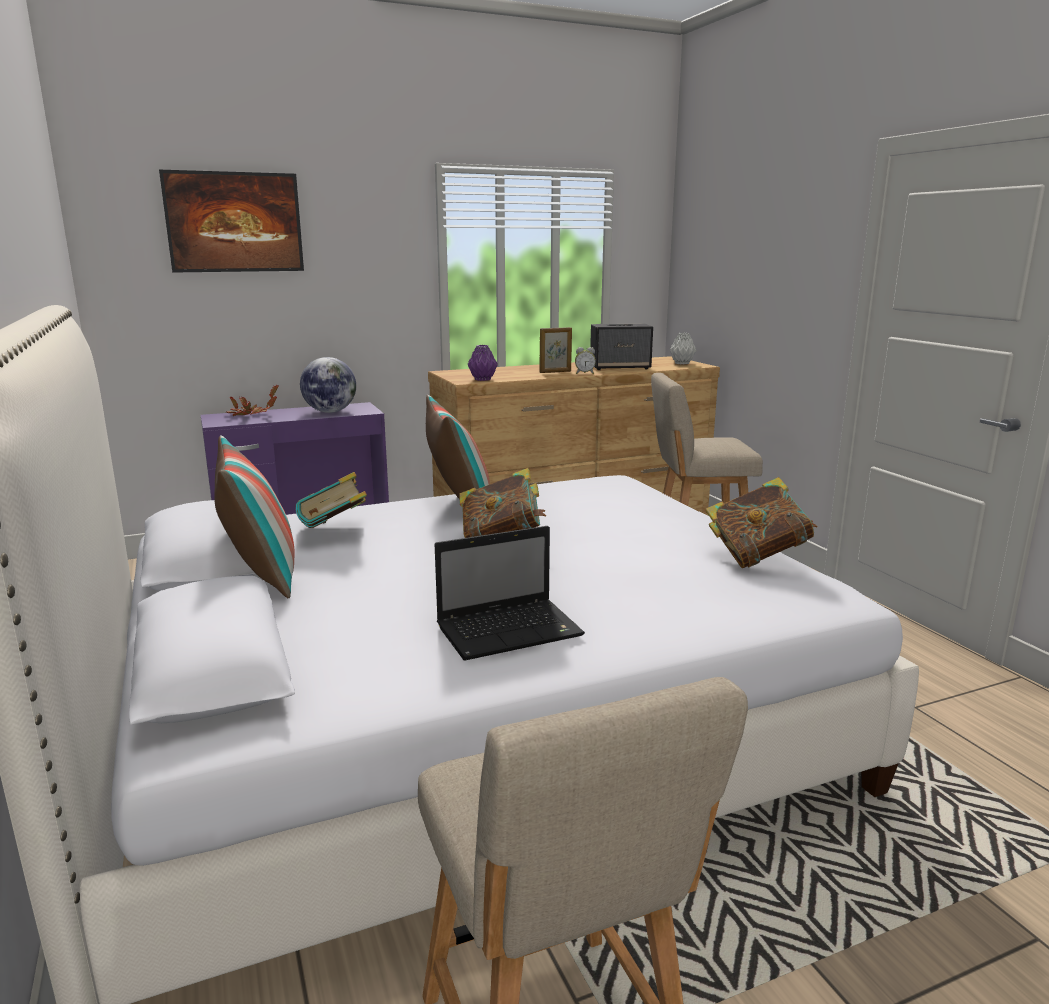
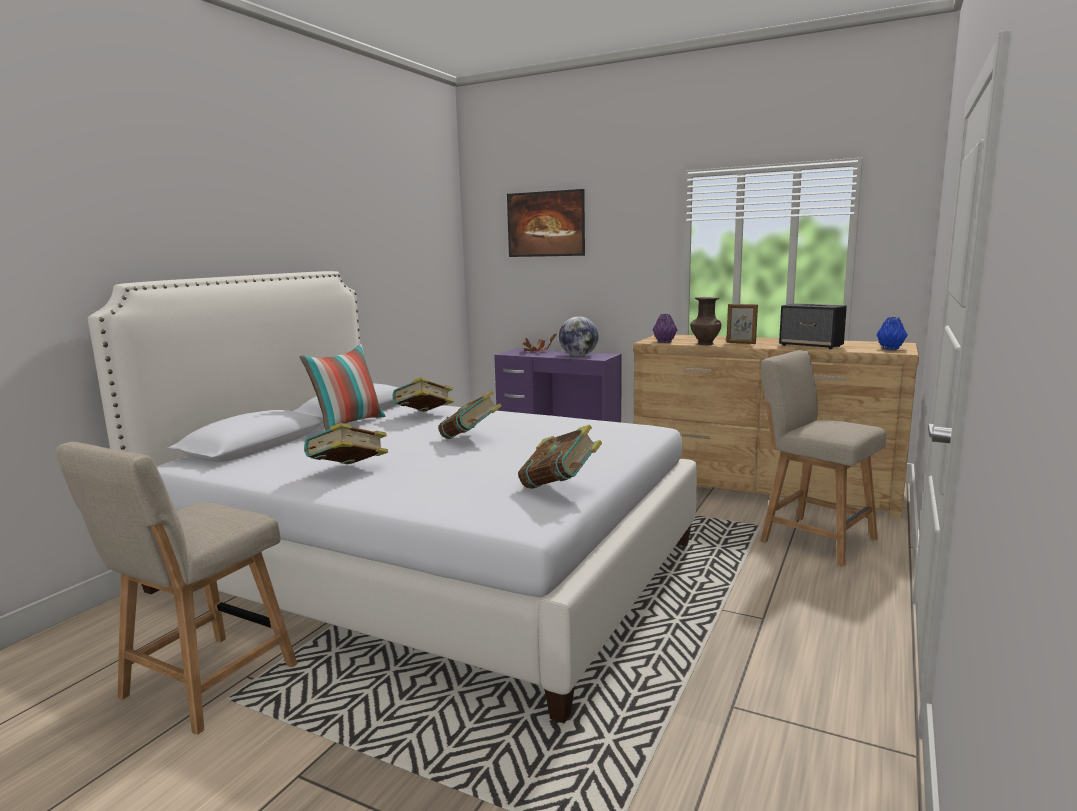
camera: 50 degrees right, 5 degrees down
(458, 506) = (513, 419): pillow -> none
(511, 631) = (348, 472): laptop -> book
(530, 377) = (704, 344): none -> brown vase
(584, 373) = (758, 346): alarm clock -> none
(682, 363) = (891, 348): grey vase -> blue vase

